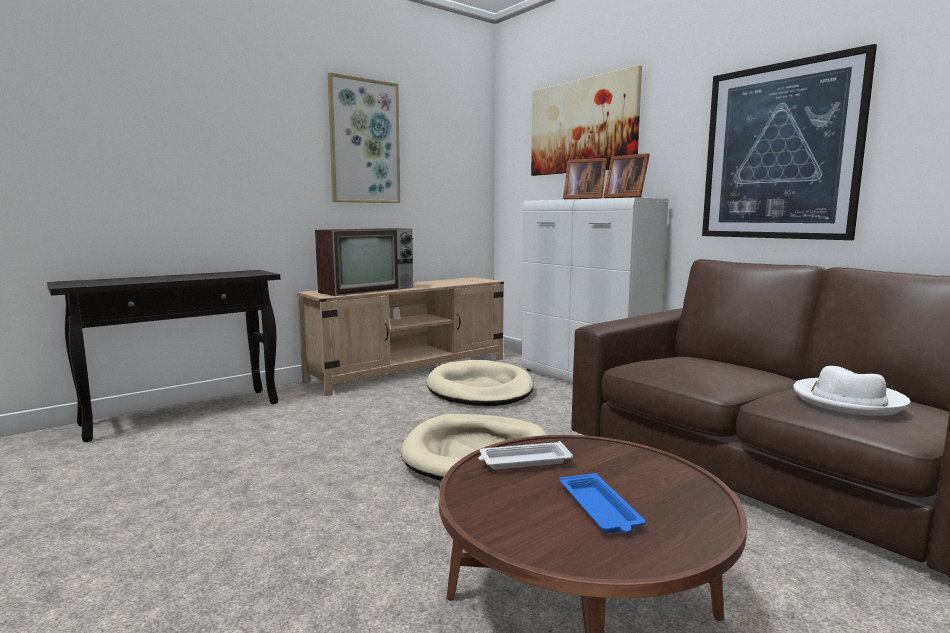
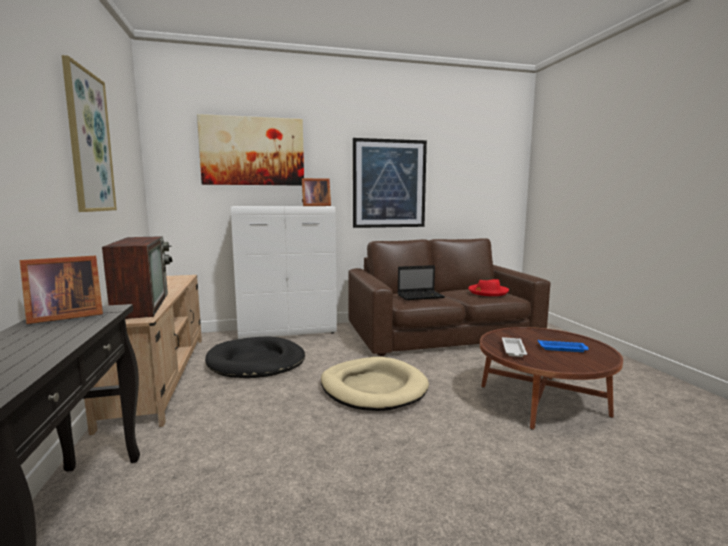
camera: 65 degrees left, 0 degrees up
(480, 389) = (256, 362): beige dog bed -> black dog bed
(583, 199) = (280, 206): picture frame -> picture frame (63, 316)
(684, 365) = (421, 296): none -> laptop
(847, 400) = (487, 292): white hat -> red hat

